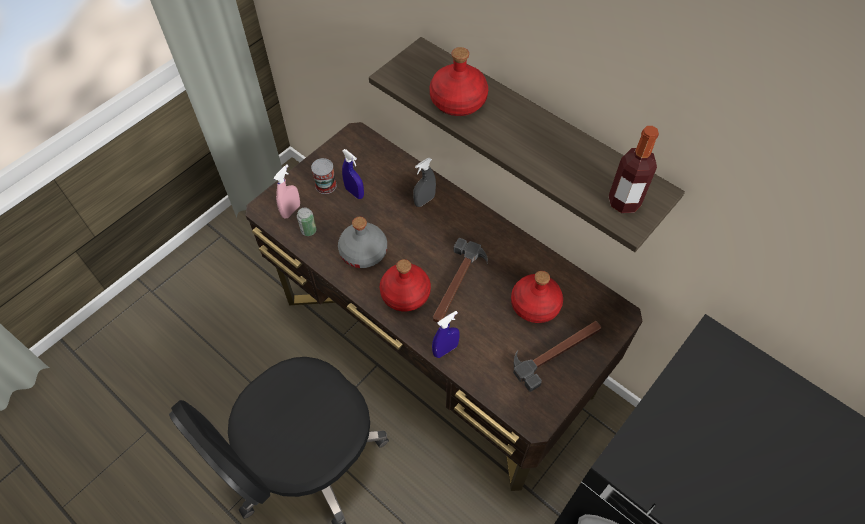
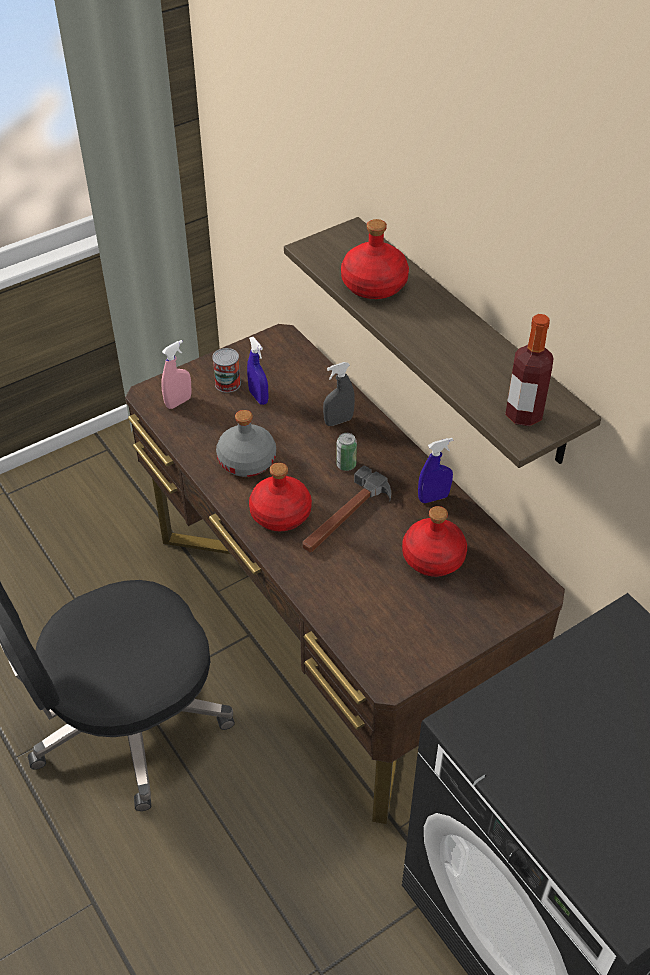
camera: 15 degrees right, 10 degrees down
(308, 230) = (191, 426): can -> can (346, 465)
(445, 350) = (306, 582): blue spray bottle -> blue spray bottle (433, 498)
(557, 351) = (442, 613): hammer -> none

